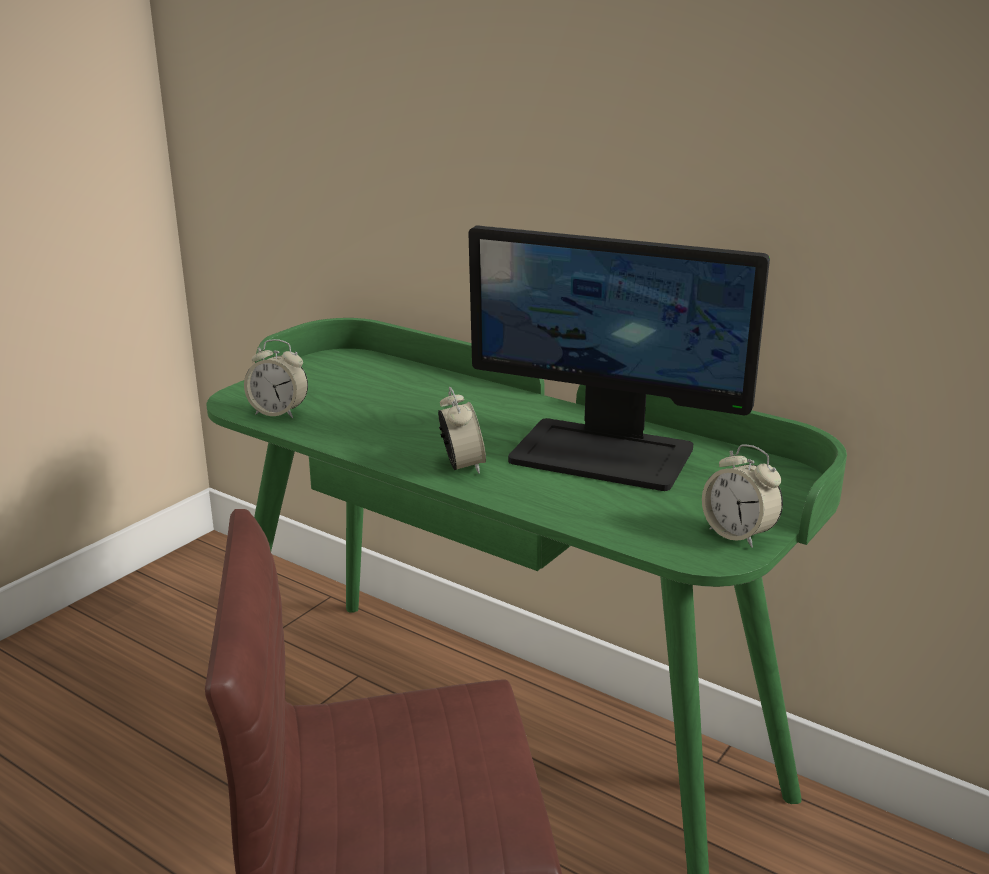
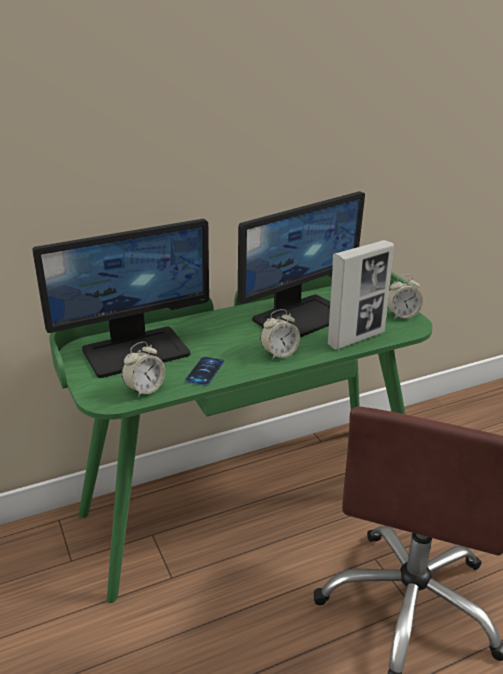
camera: 60 degrees left, 5 degrees up
(357, 432) = (205, 371): none -> phone
(368, 383) = (136, 351): none -> monitor
(462, 466) = (279, 354): alarm clock -> alarm clock turned 135 degrees clockwise
(588, 512) = (356, 338): none -> picture frame

